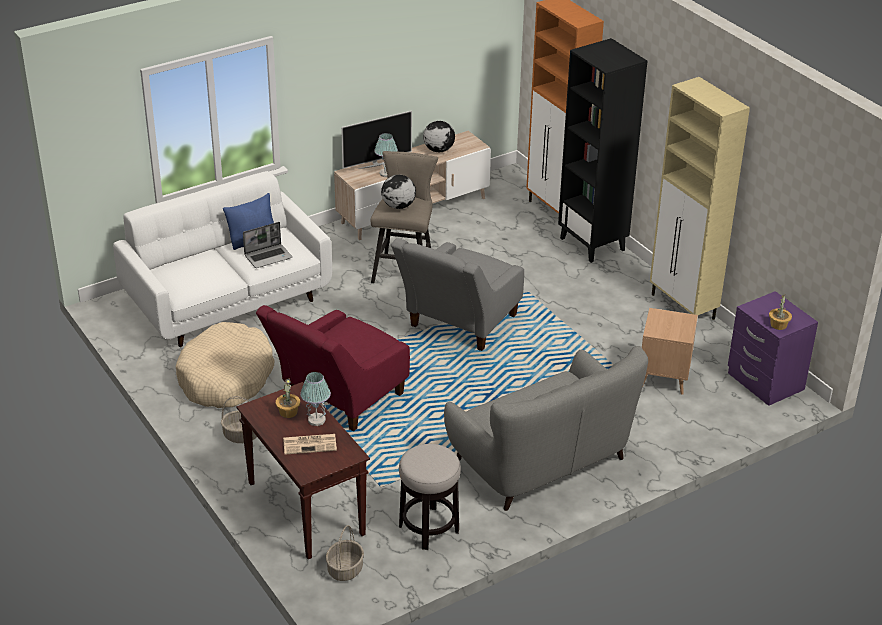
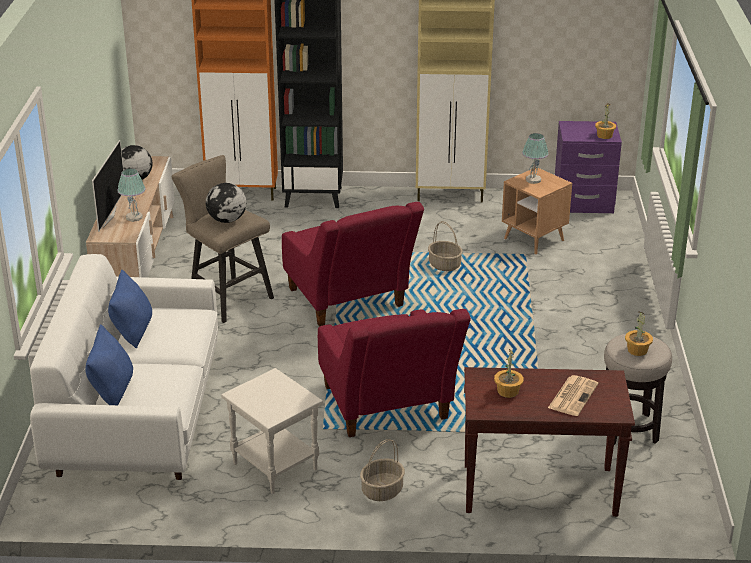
camera: 55 degrees left, 5 degrees down
(180, 263) = (112, 390): none -> blue pillow
(226, 378) = (273, 467): beige dog bed -> white side table
(268, 256) = (178, 332): laptop -> none
(317, 420) = (537, 379): table lamp -> table lamp (533, 180)
(345, 570) = (650, 499): basket -> basket (445, 265)
(423, 460) = (637, 350): none -> potted plant
(458, 325) = (349, 303): grey armchair -> red armchair
(542, 461) = (588, 336): grey sofa -> none

